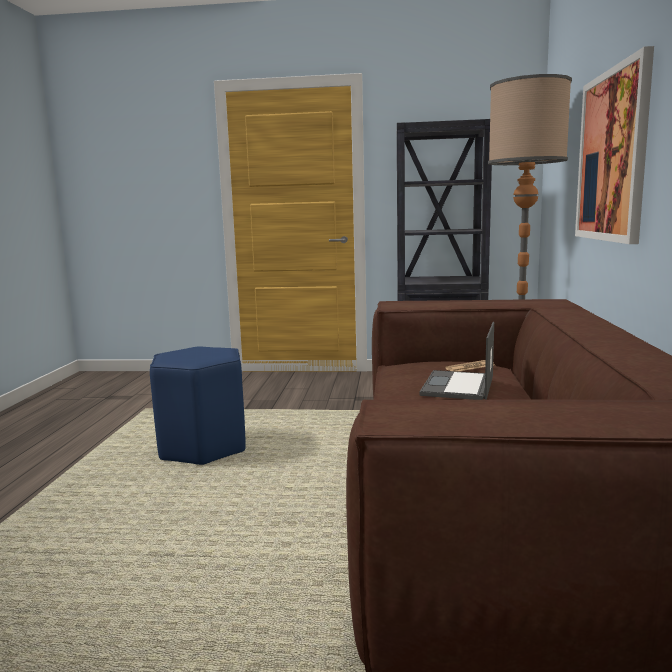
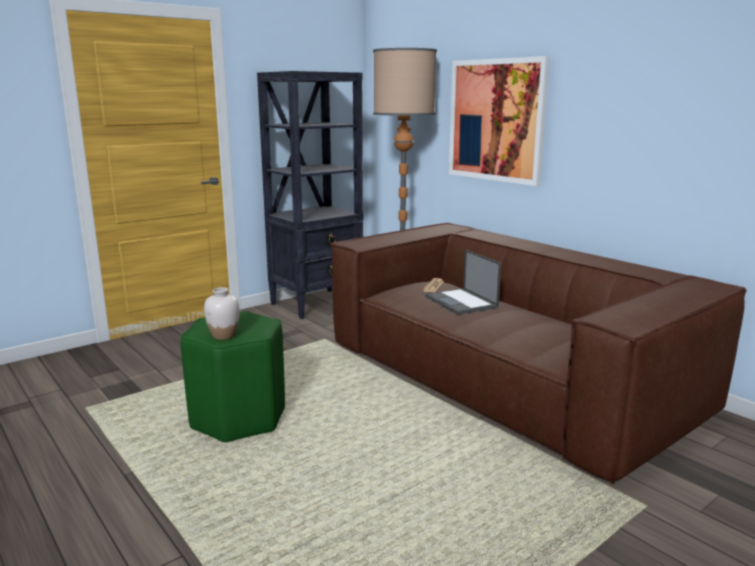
camera: 45 degrees left, 5 degrees up
(170, 359) = (223, 336): none -> white vase
(204, 448) = (239, 418): blue stool -> green stool

